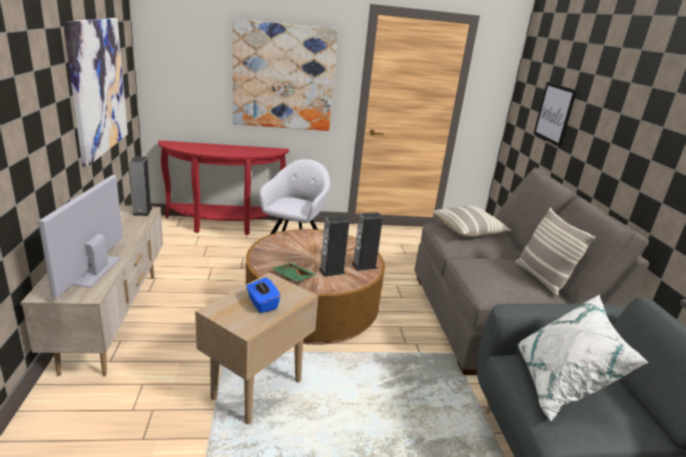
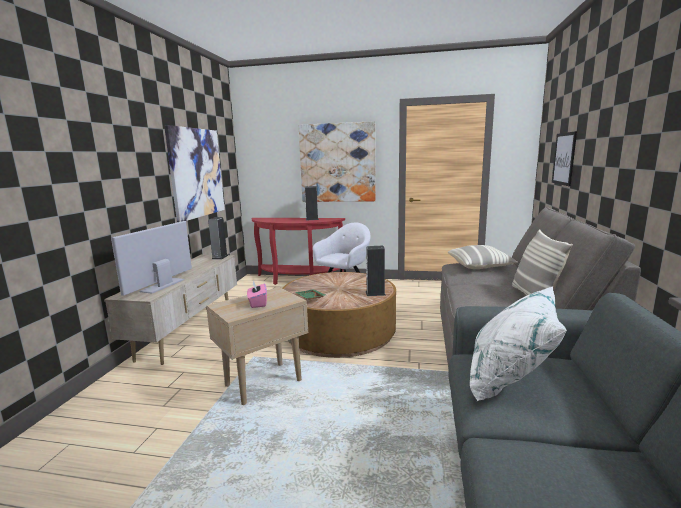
camera: 20 degrees right, 10 degrees down
(262, 304) = (257, 303): blue tissue box -> pink tissue box
(332, 271) = (345, 296): speaker -> speaker (312, 219)

